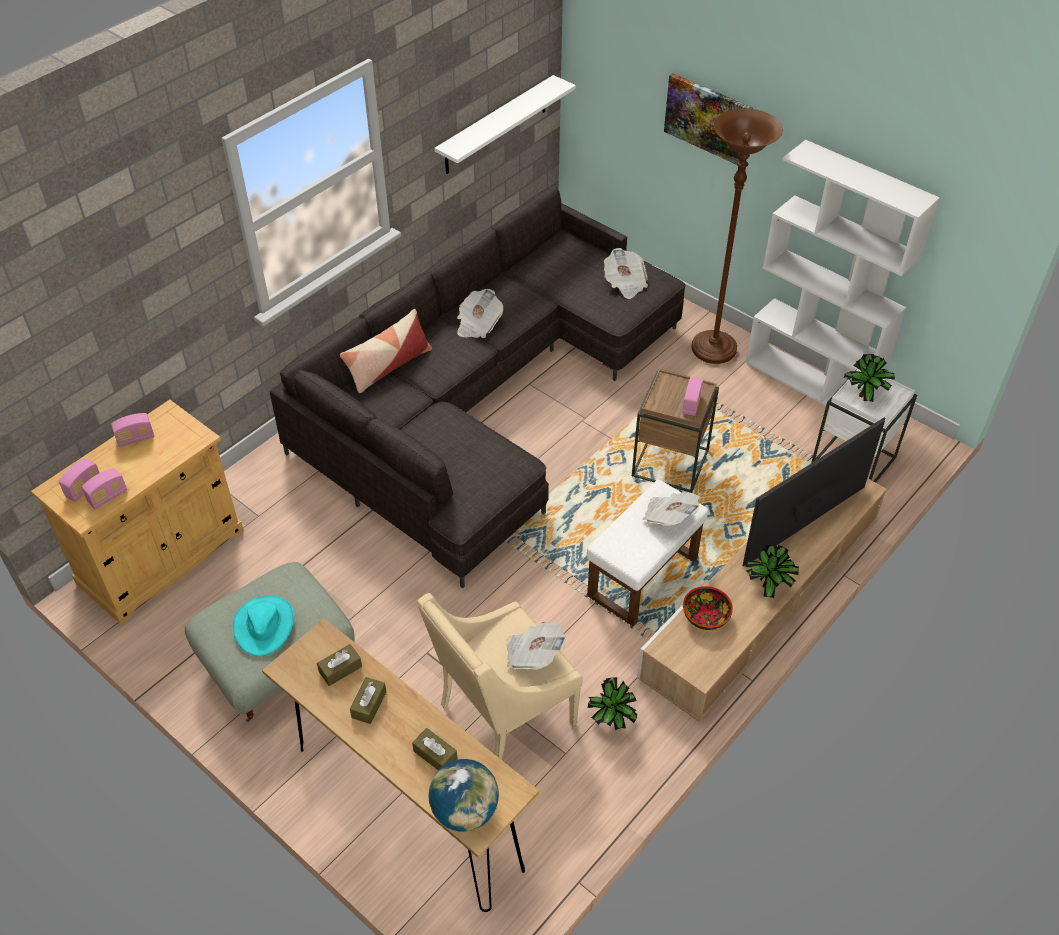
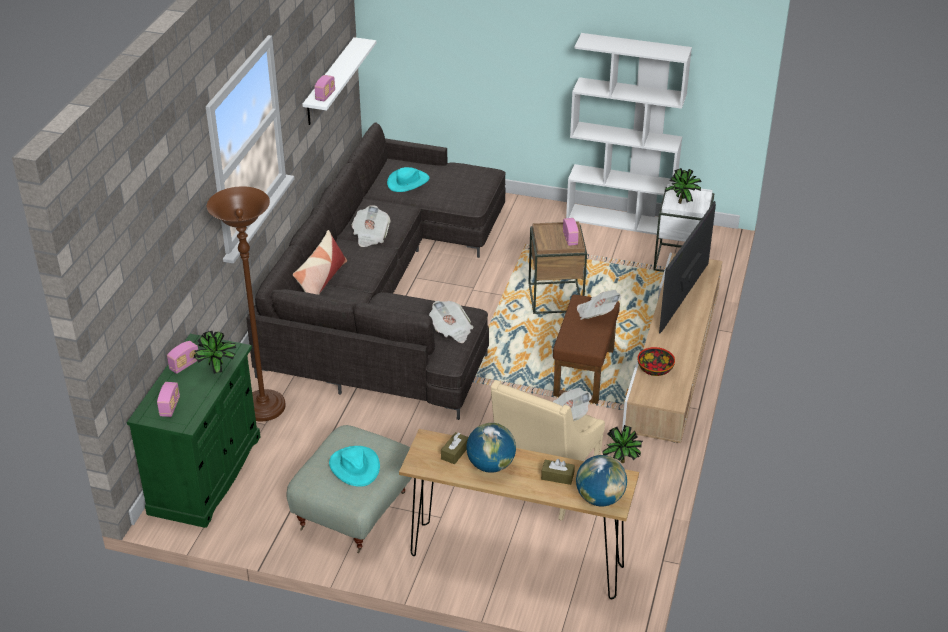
camera: 25 degrees left, 10 degrees down
(108, 497) = (194, 406): radio -> radio (325, 96)
(162, 557) = (206, 474): beige cabinet -> green cabinet
(369, 704) = (491, 465): brown tissue box -> globe
(563, 267) = (408, 182): none -> turquoise hat
(625, 283) = (462, 181): newspaper -> newspaper (451, 331)
(643, 578) = (584, 373): white ottoman -> brown ottoman
(708, 118) = (496, 38): picture -> none
(713, 349) = (537, 218): brown floor lamp -> brown floor lamp (263, 407)
(768, 588) = (684, 340): potted plant -> potted plant (218, 371)

